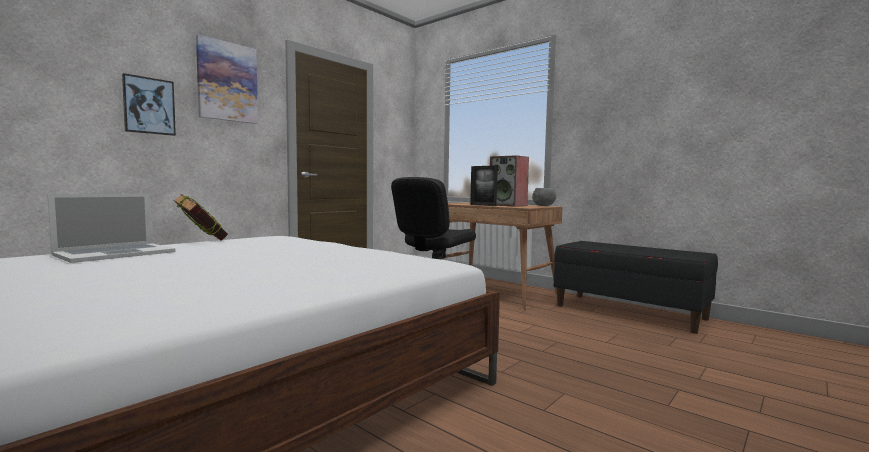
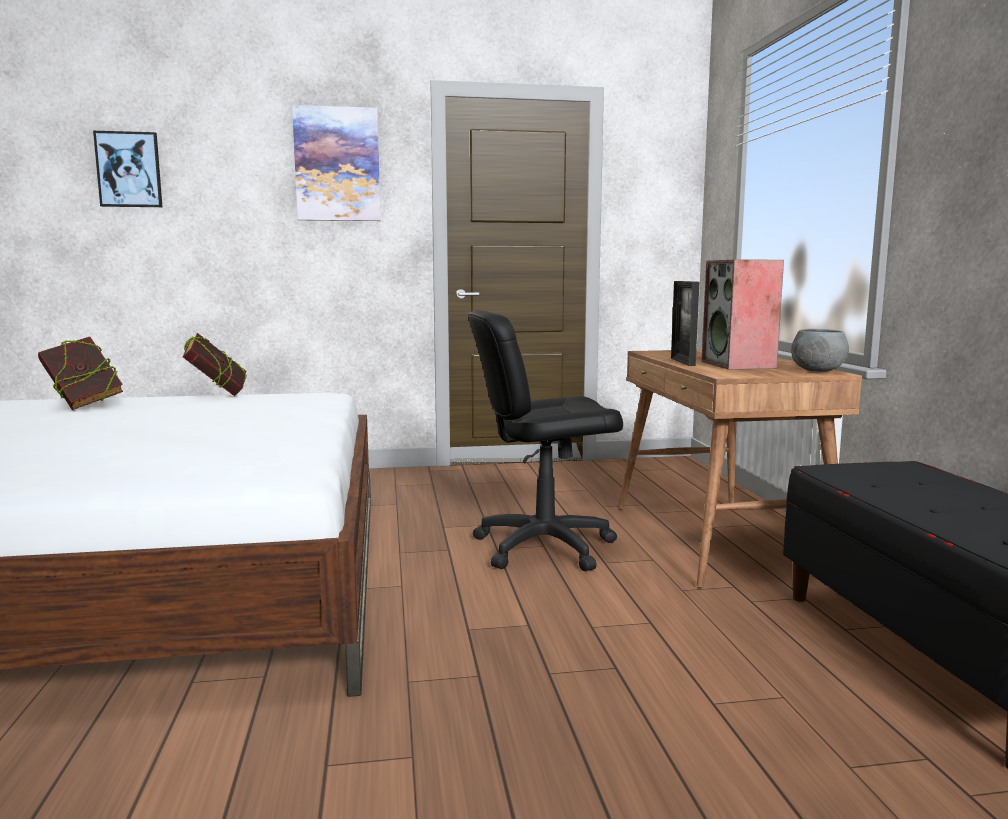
camera: 40 degrees right, 5 degrees up
(115, 253) = (84, 405): laptop -> book
(149, 106) = (236, 213): picture -> picture (129, 170)

